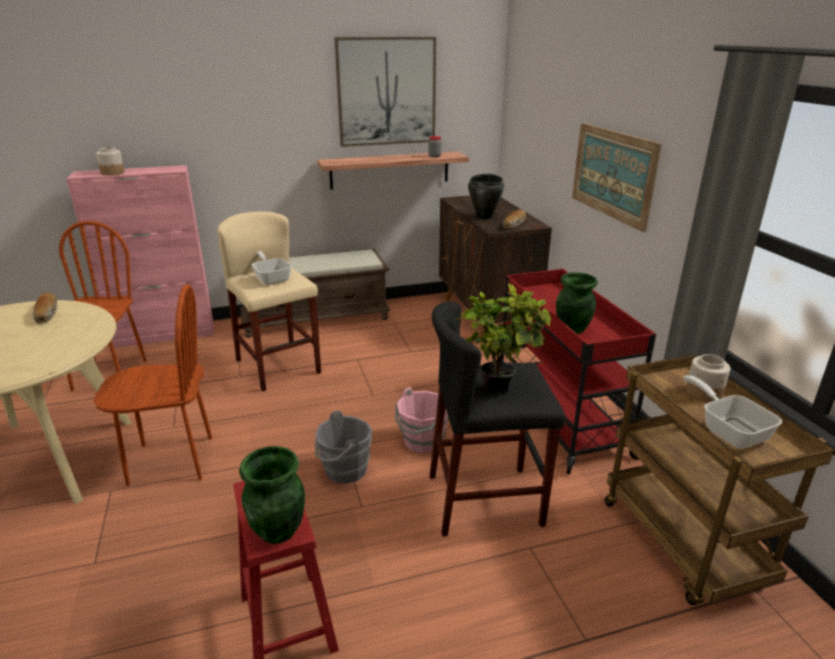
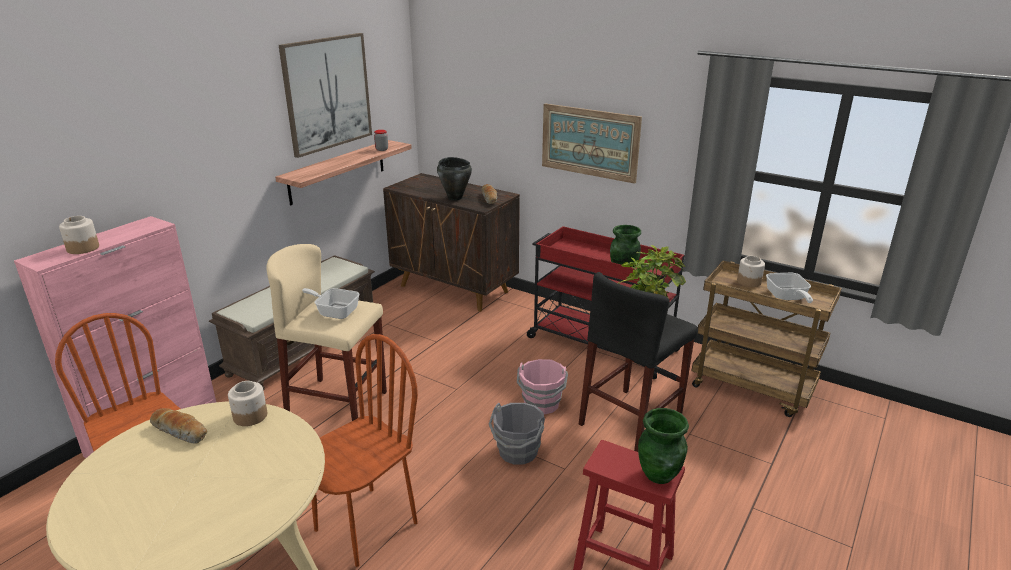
camera: 40 degrees left, 0 degrees up
(90, 320) = (250, 416): none -> jar
(729, 430) = (787, 298): frying pan -> frying pan turned 120 degrees counterclockwise

